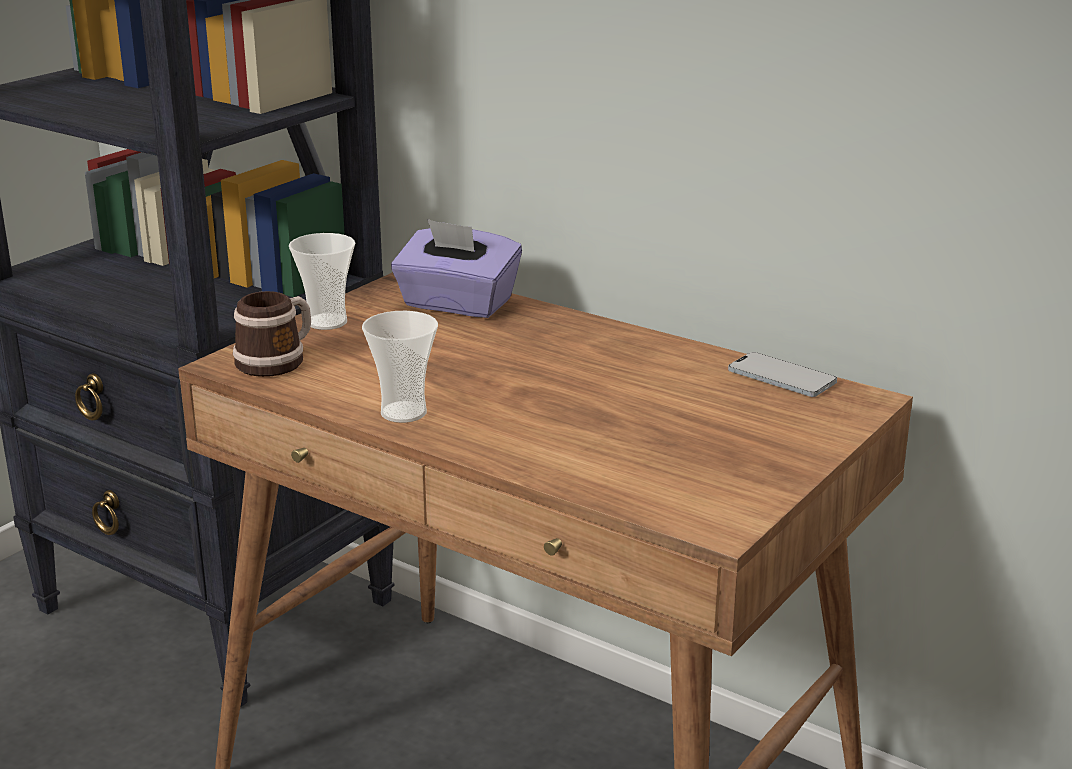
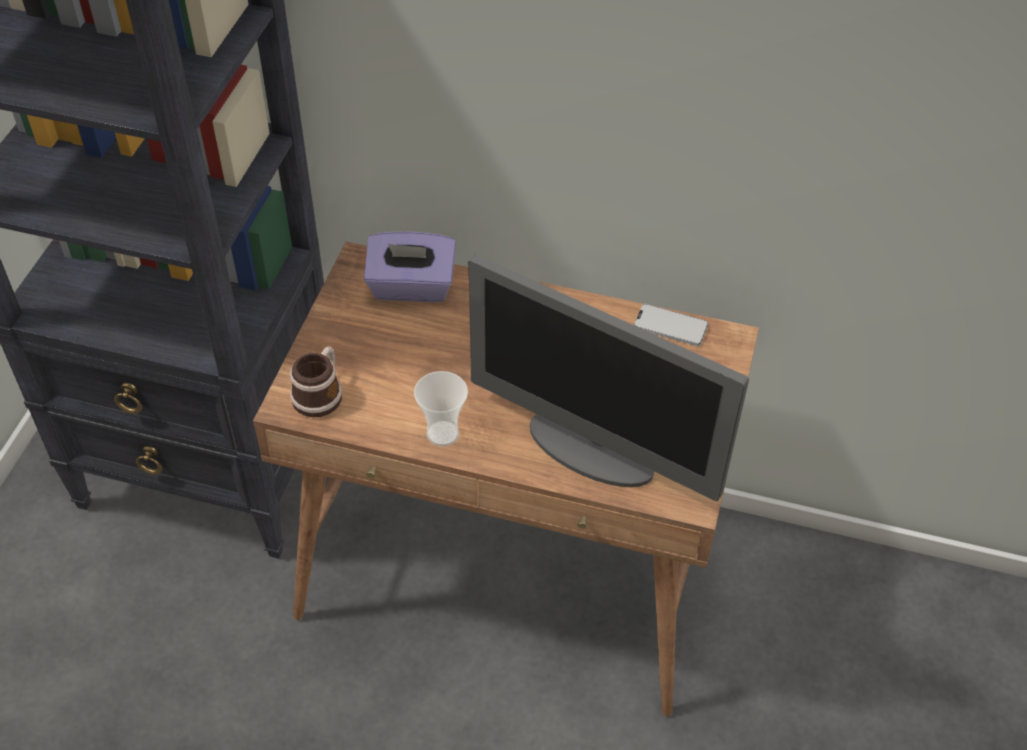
camera: 20 degrees left, 25 degrees up
(327, 322) = (328, 334): cup -> none
(598, 457) = (592, 450): none -> monitor

